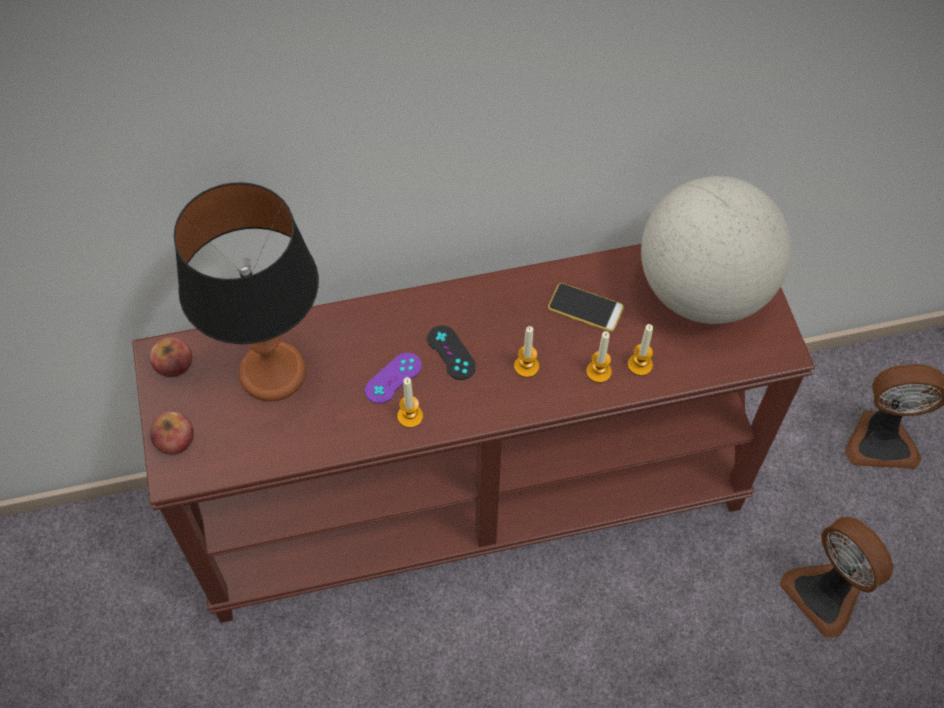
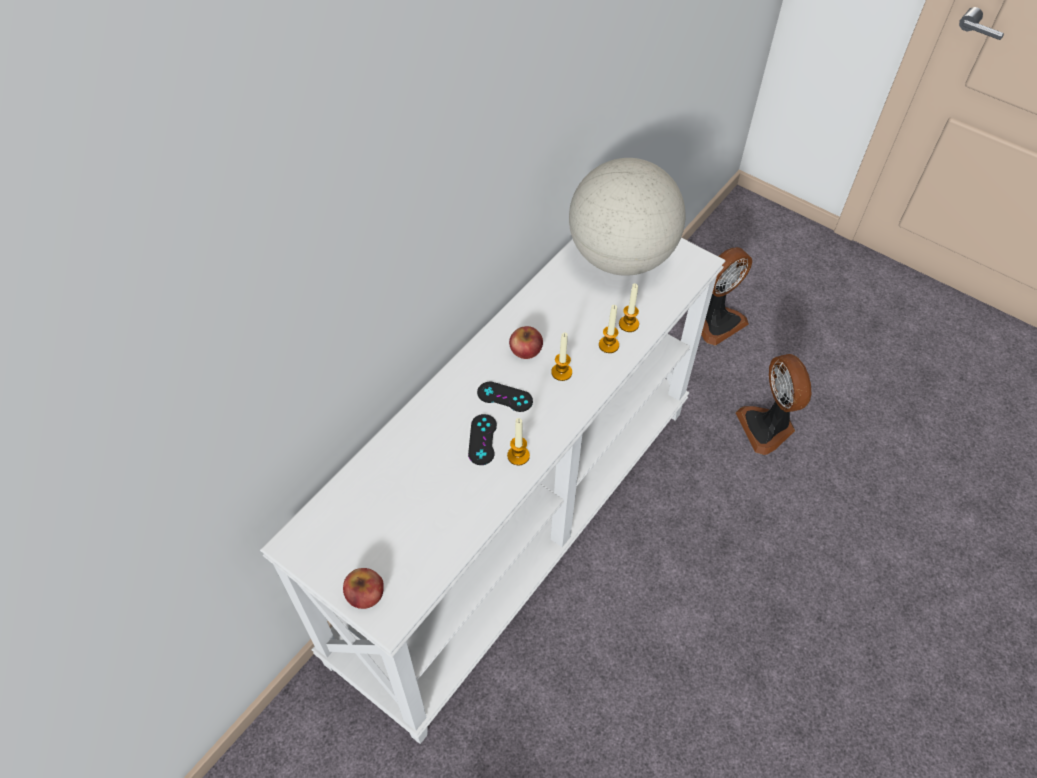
camera: 40 degrees left, 5 degrees down
(174, 364) = (311, 542): apple -> apple (526, 350)
(273, 373) = (394, 495): table lamp -> none
(393, 378) = (482, 439): purple game controller -> black game controller
(471, 497) = (515, 526): brown console table -> white console table
(585, 308) = (562, 312): phone -> none
(826, 593) = (767, 427): fan -> fan turned 60 degrees clockwise

